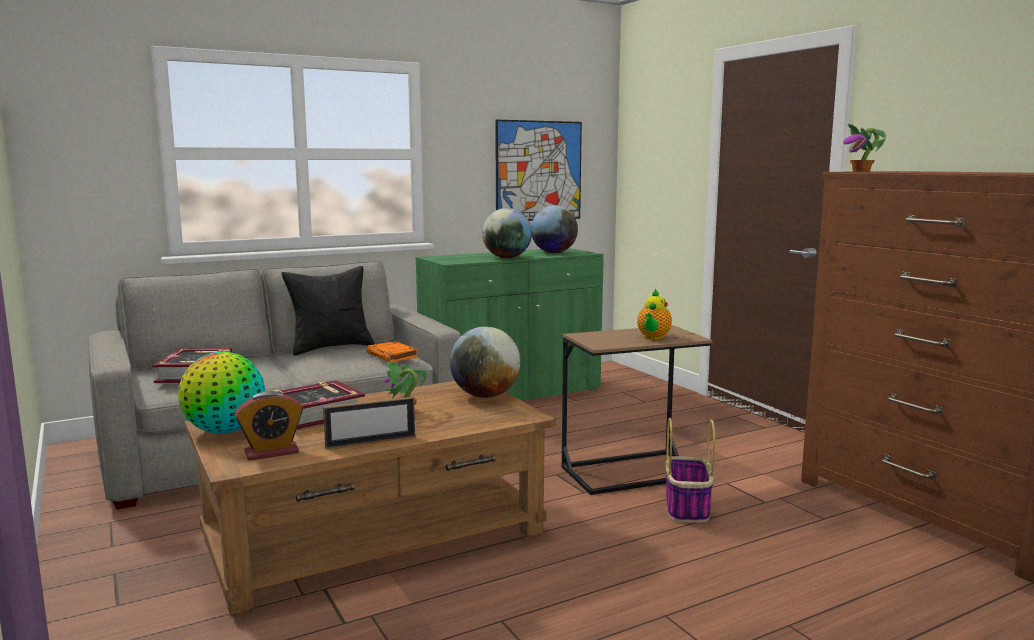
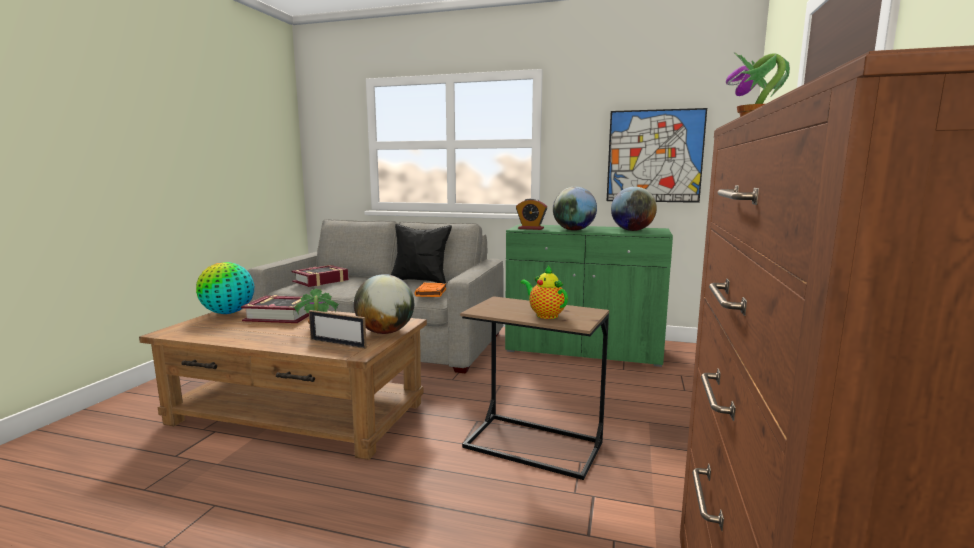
camera: 45 degrees right, 0 degrees up
(271, 452) = (200, 330): alarm clock -> alarm clock (531, 228)
(370, 442) = (244, 340): picture frame -> picture frame (338, 343)
(653, 337) = (545, 315): teapot -> teapot turned 75 degrees clockwise
(687, 508) = (504, 499): basket -> none

